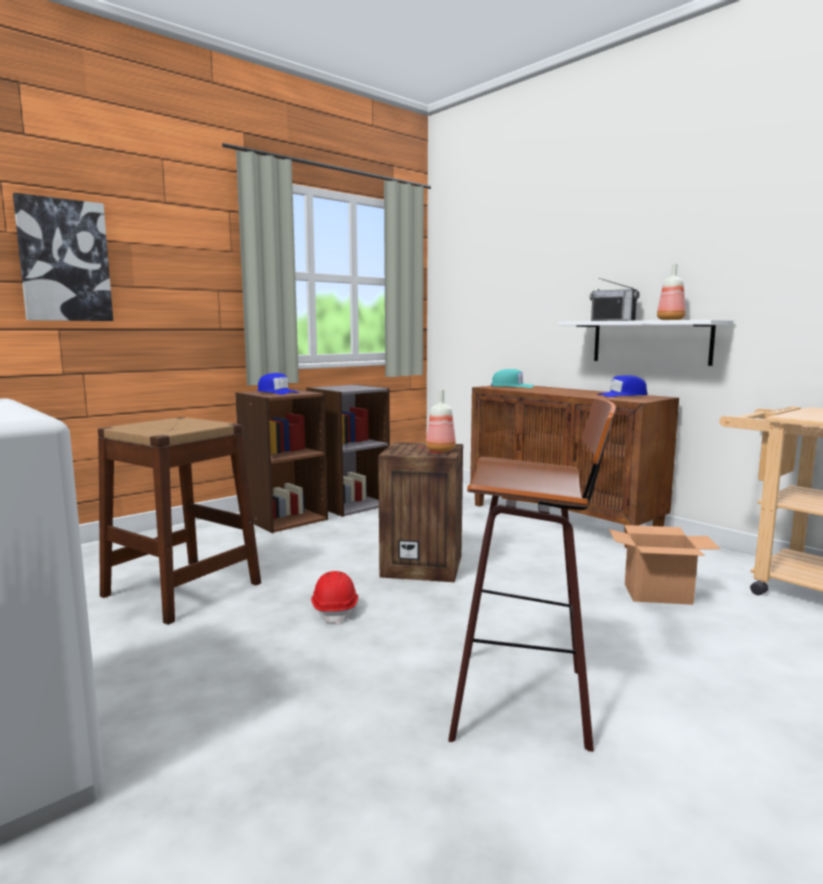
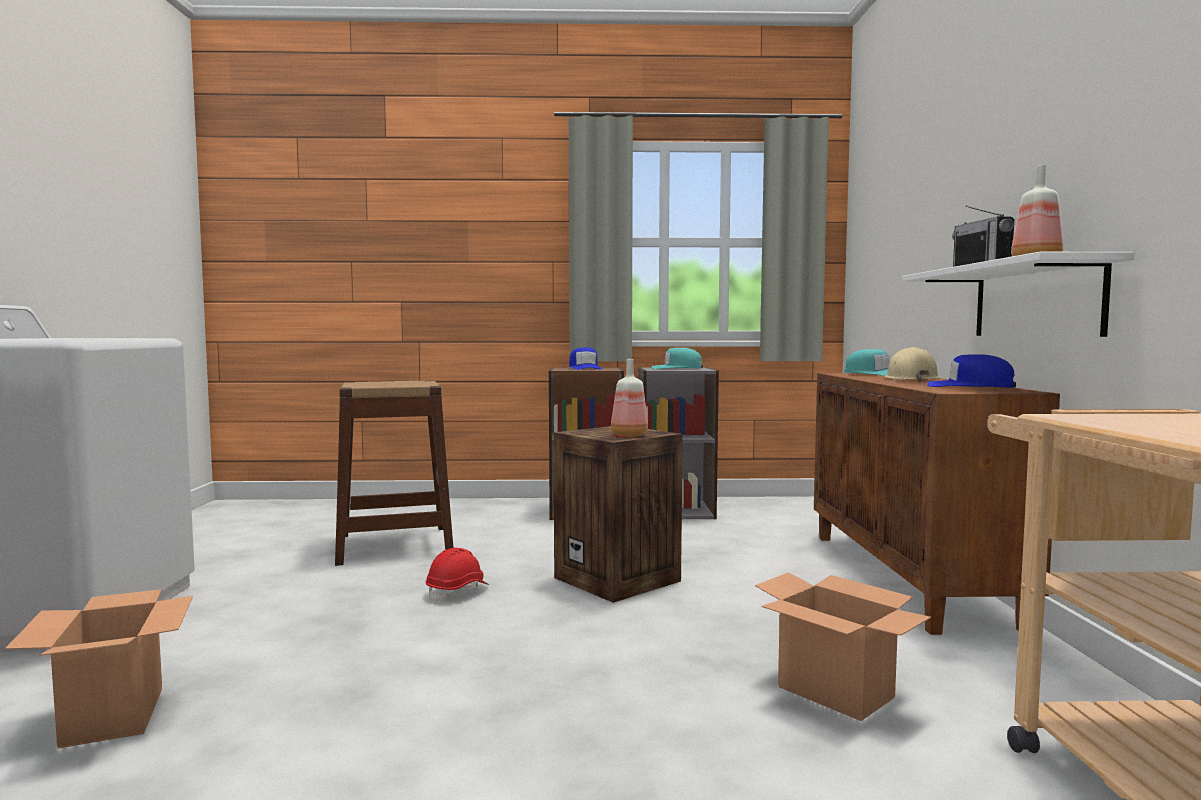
camera: 40 degrees right, 5 degrees down
(64, 261) = (408, 241): picture -> none
(293, 827) = (113, 716): none -> cardboard box
(349, 388) = (676, 368): none -> turquoise cap
(526, 699) = (434, 719): stool -> none
(556, 390) = (910, 379): none -> beige hard hat

